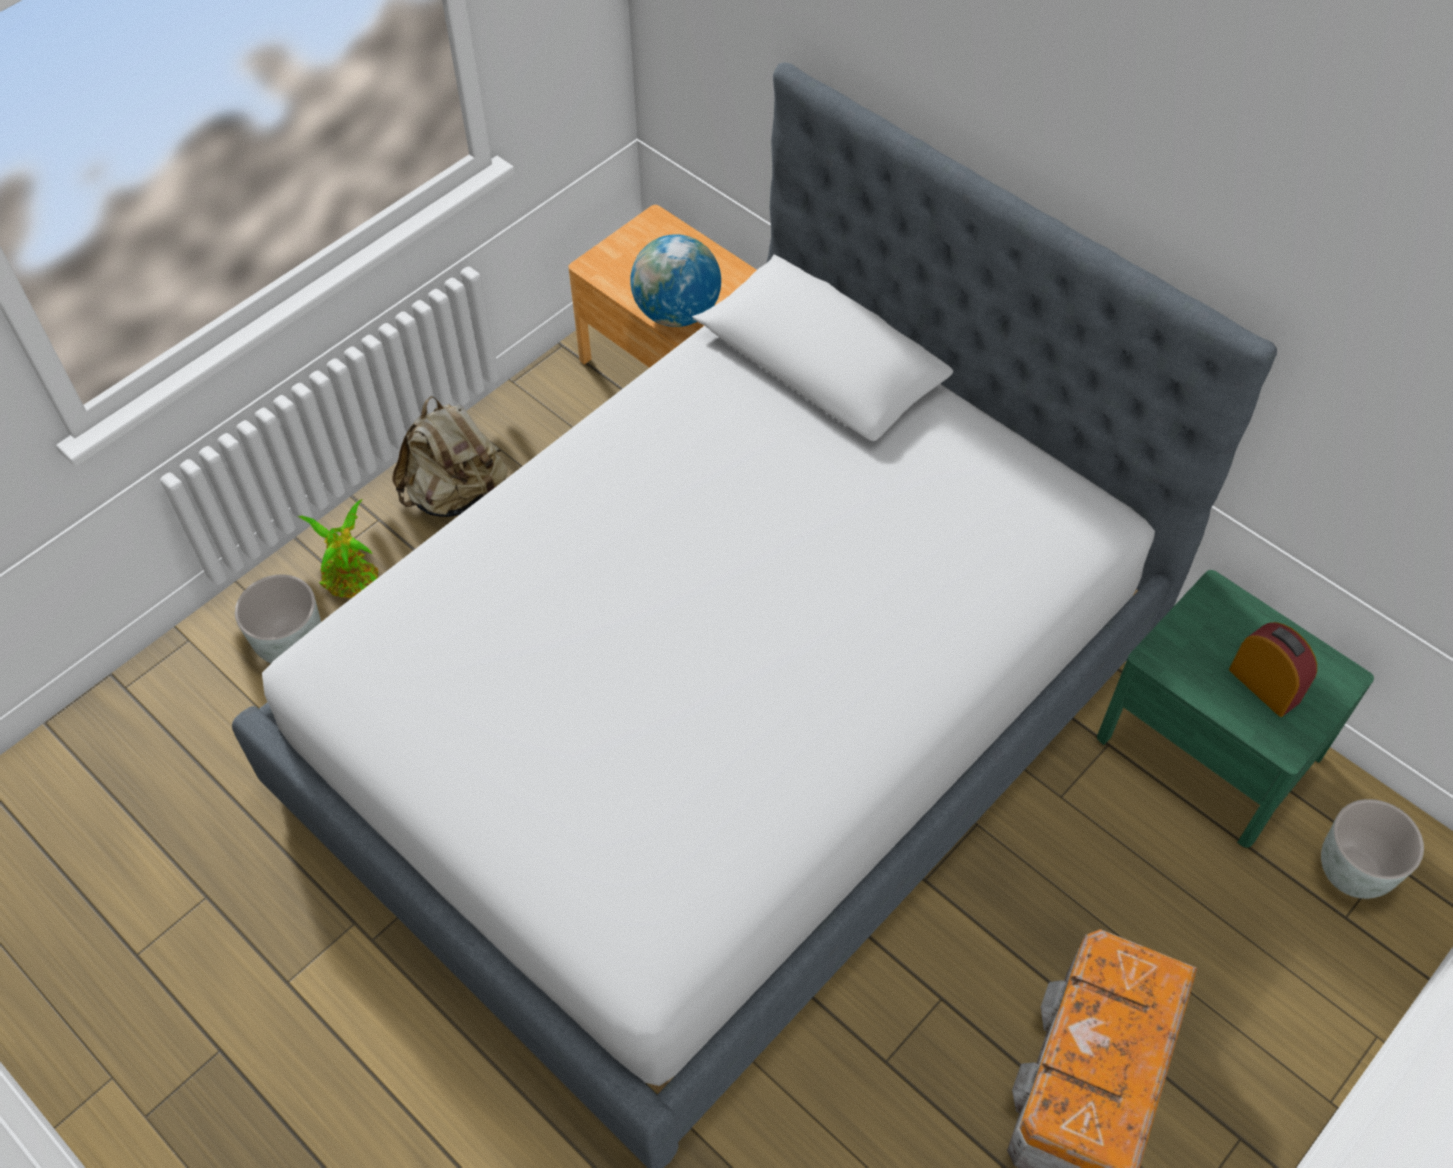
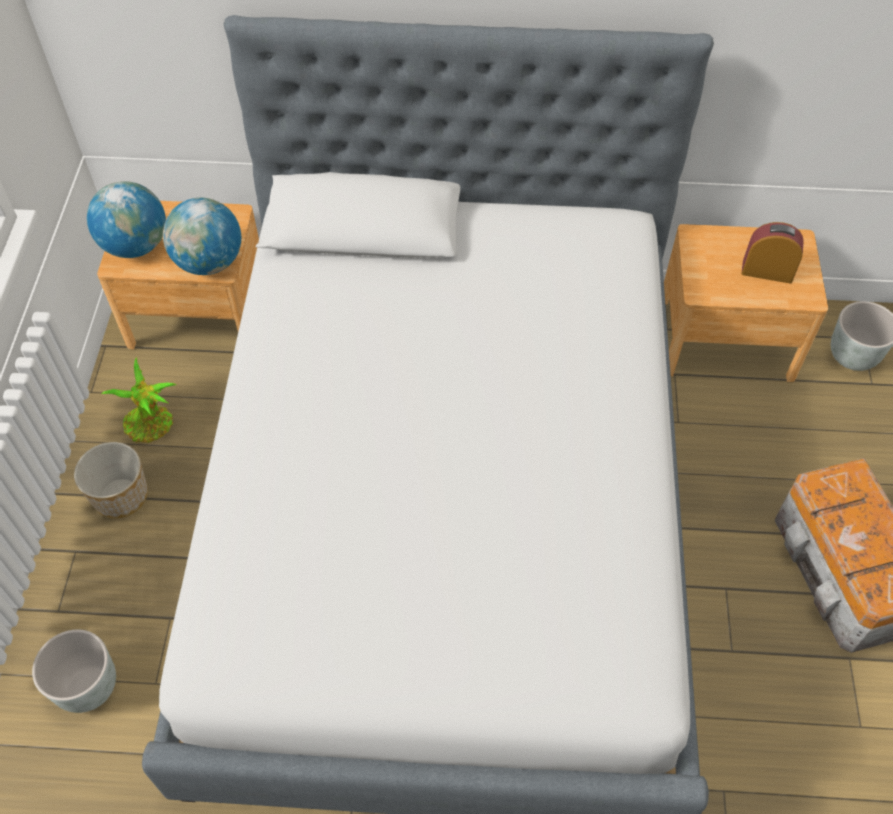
camera: 40 degrees left, 0 degrees up
(353, 580) = (95, 607): potted plant -> potted plant (152, 426)
(456, 495) = (120, 495): beige backpack -> planter
(626, 257) = (136, 245): none -> globe
(1209, 746) = (725, 338): green nightstand -> brown nightstand

